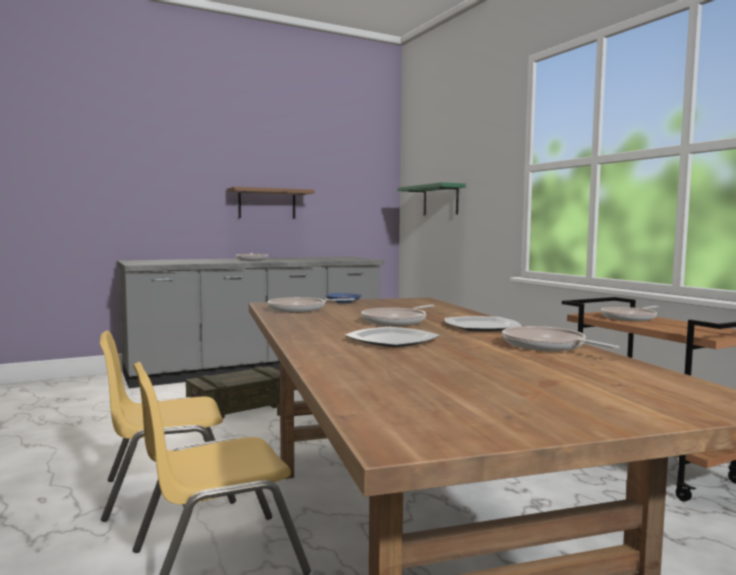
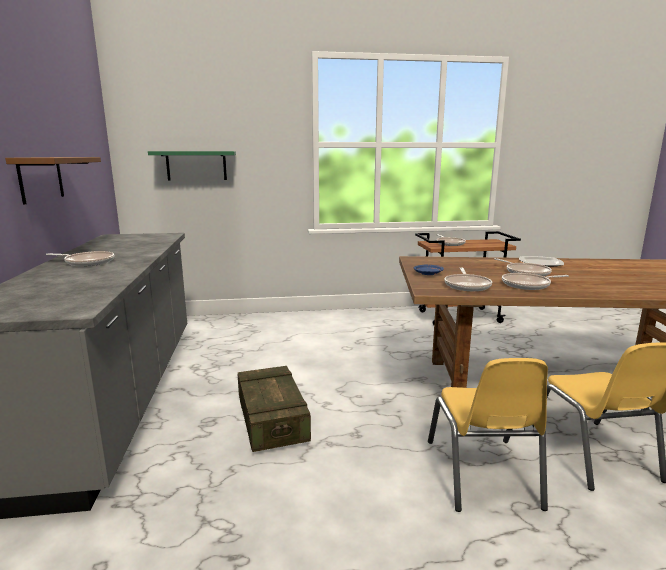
camera: 70 degrees left, 10 degrees up
(392, 340) = (597, 280): plate -> none
(547, 346) = (596, 263): frying pan -> frying pan (528, 285)

